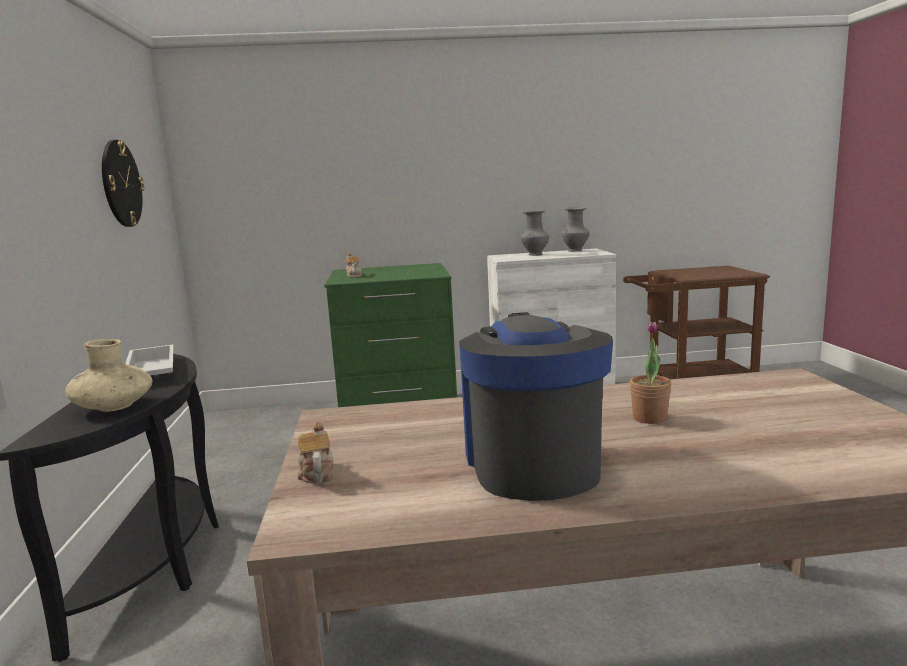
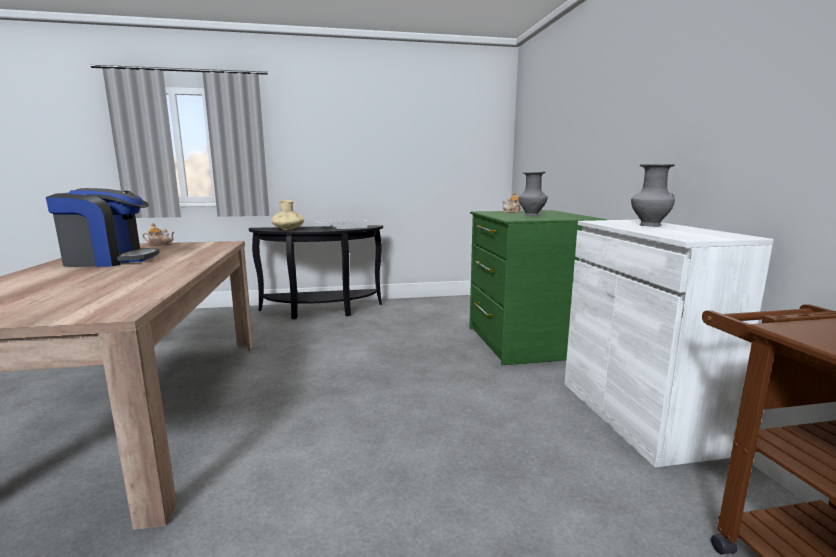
camera: 85 degrees right, 0 degrees up
(121, 184) = (430, 137): wall clock -> none
(575, 251) = (716, 233): grey vase -> grey vase (532, 215)
(649, 418) = (120, 275): potted plant -> none

